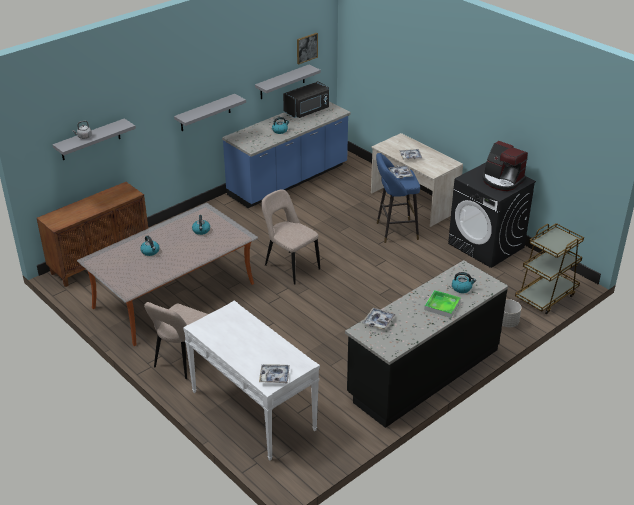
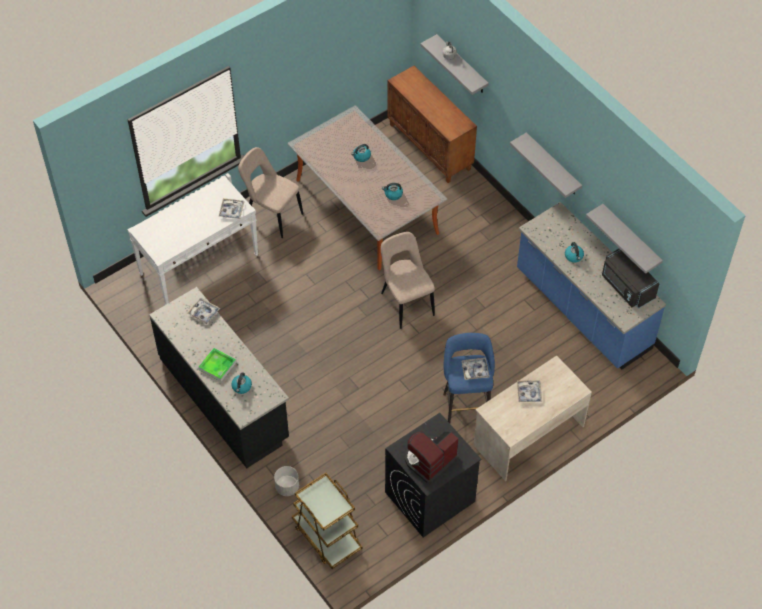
camera: 95 degrees right, 20 degrees up
(274, 376) = (149, 235): tray -> tray (231, 210)
(290, 266) = (406, 302): beige chair -> beige chair turned 75 degrees counterclockwise
(306, 48) = (664, 244): picture -> none

